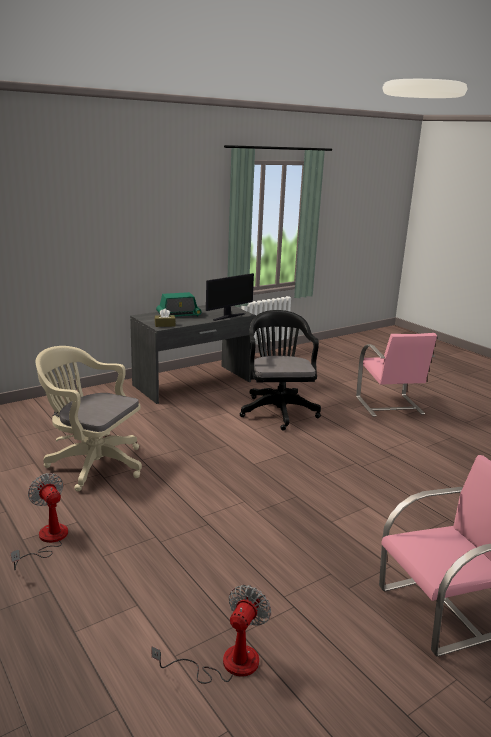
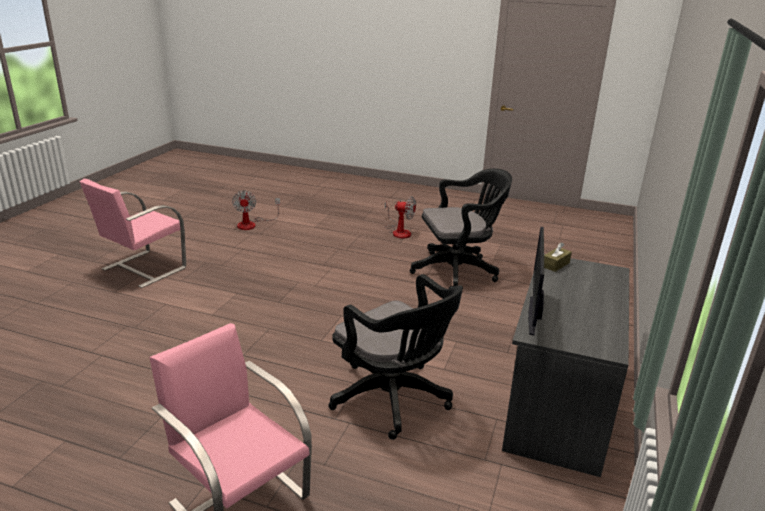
camera: 145 degrees right, 5 degrees up
(92, 463) = (458, 271): beige office chair -> black office chair
(178, 315) = (590, 291): radio -> none

